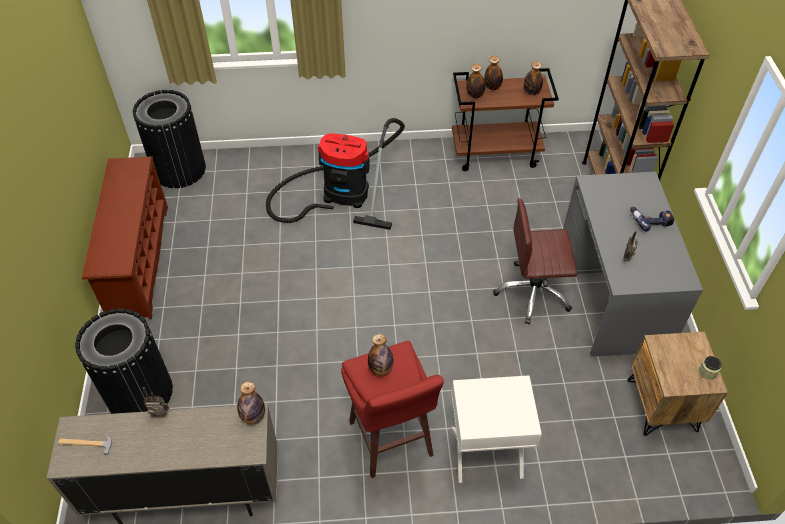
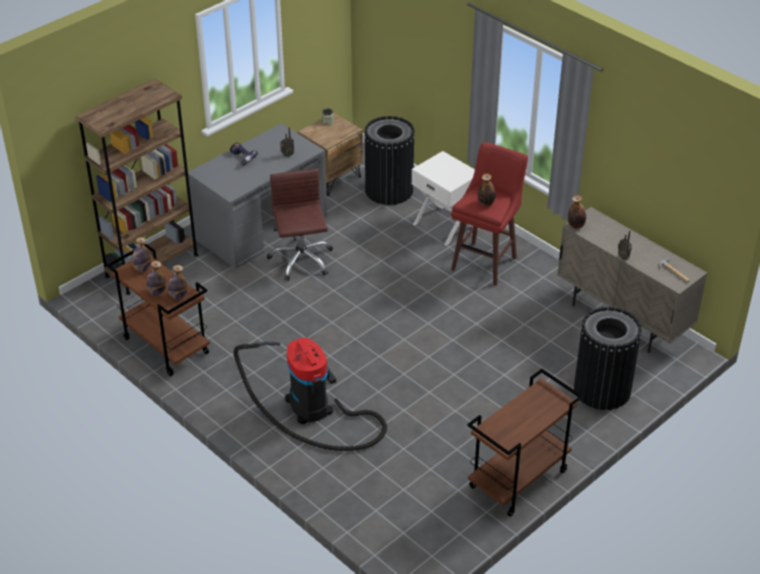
camera: 130 degrees left, 10 degrees down
(137, 260) = (518, 480): brown shoe rack -> brown cart
(179, 169) = (401, 537): black trash can -> black trash can (389, 190)
(533, 293) = (301, 260): brown office chair -> brown office chair turned 150 degrees counterclockwise

